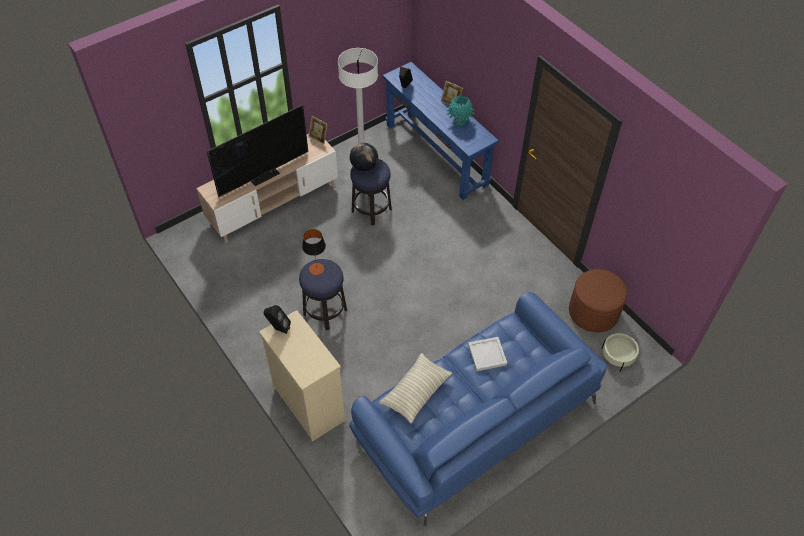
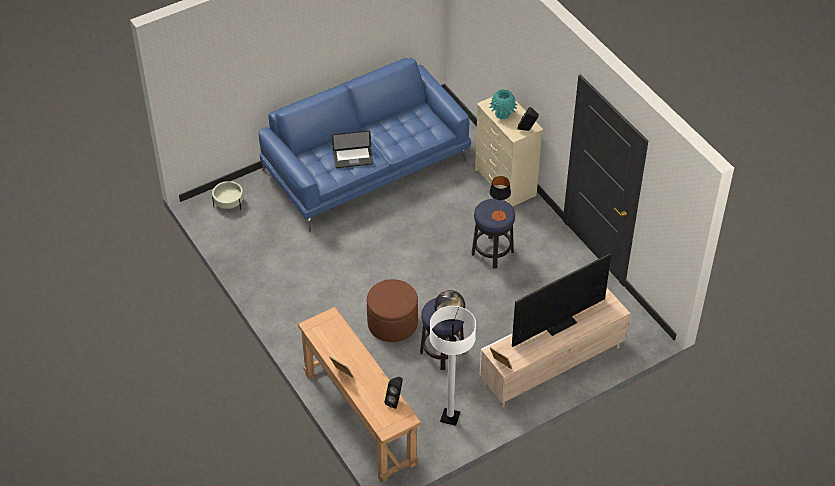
camera: 175 degrees left, 5 degrees down
(415, 392) = (416, 137): pillow -> none
(436, 154) = (359, 418): blue console table -> brown console table
(459, 120) = (336, 350): turquoise vase -> turquoise vase (502, 114)
(486, 355) = (353, 158): white tray -> laptop
(593, 312) = (237, 238): brown ottoman -> brown ottoman (392, 323)

